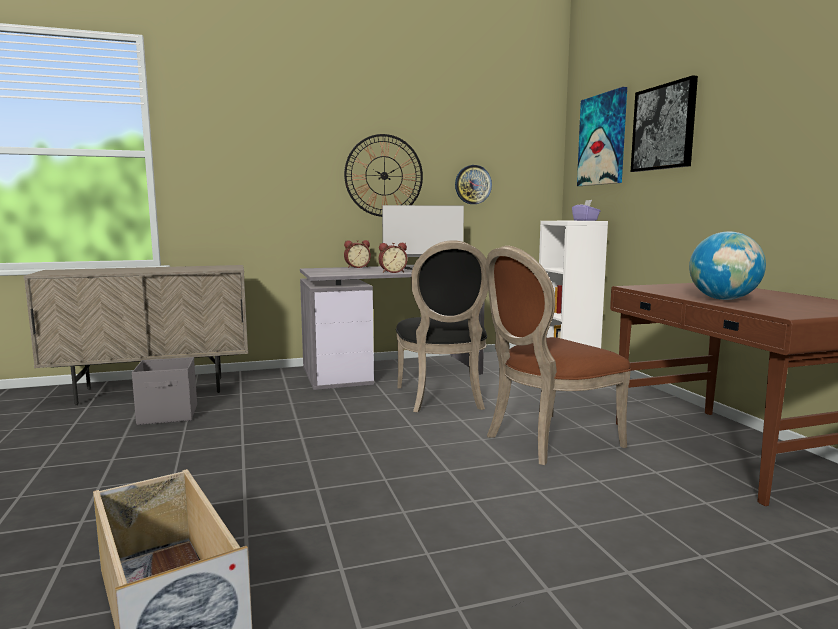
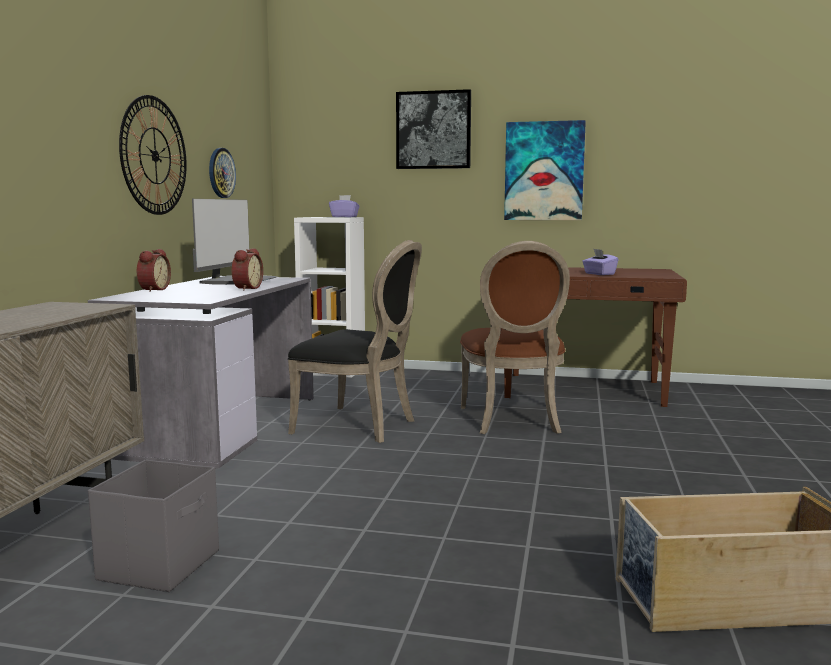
camera: 60 degrees left, 0 degrees up
(602, 140) = (343, 132): picture -> picture (544, 171)
(723, 299) = (599, 274): globe -> purple tissue box

